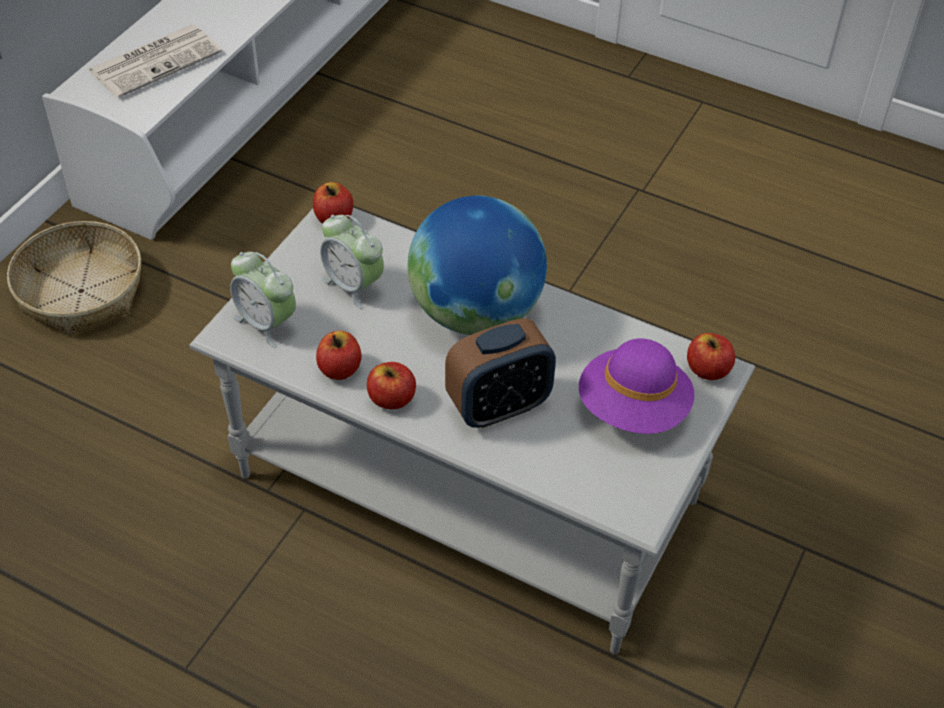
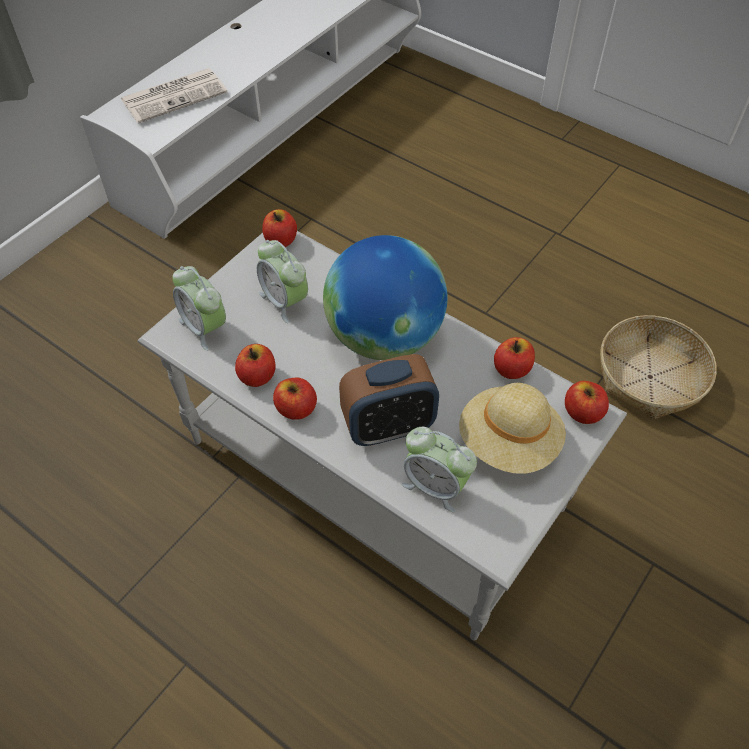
camera: 10 degrees right, 5 degrees up
(81, 291) = (103, 274): basket -> basket (649, 376)
(562, 460) = (435, 485): none -> alarm clock
(624, 332) = (512, 369): none -> apple
(633, 408) = (509, 442): purple hat -> beige hat

